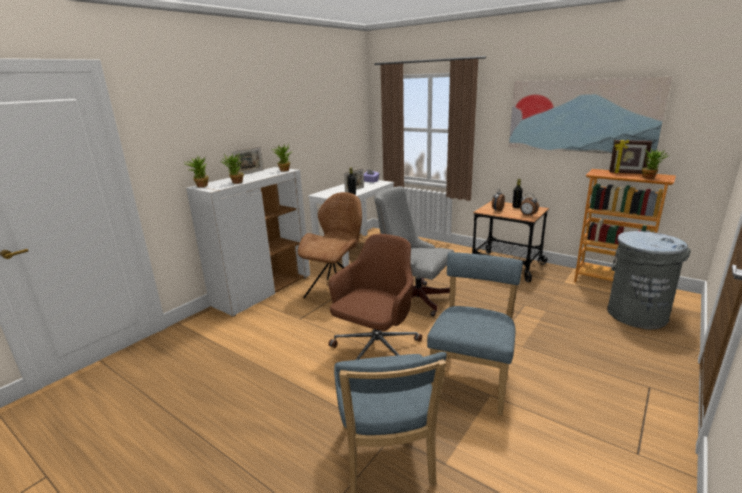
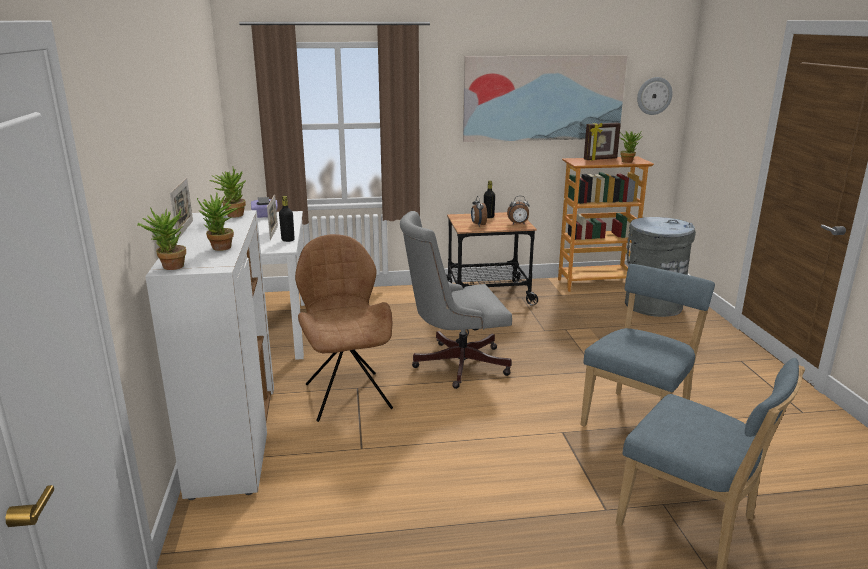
camera: 45 degrees left, 0 degrees up
(376, 350) = (513, 436): brown office chair -> none
(472, 380) = (638, 419): blue chair -> blue chair turned 60 degrees clockwise
(704, 117) = (654, 96): none -> wall clock

